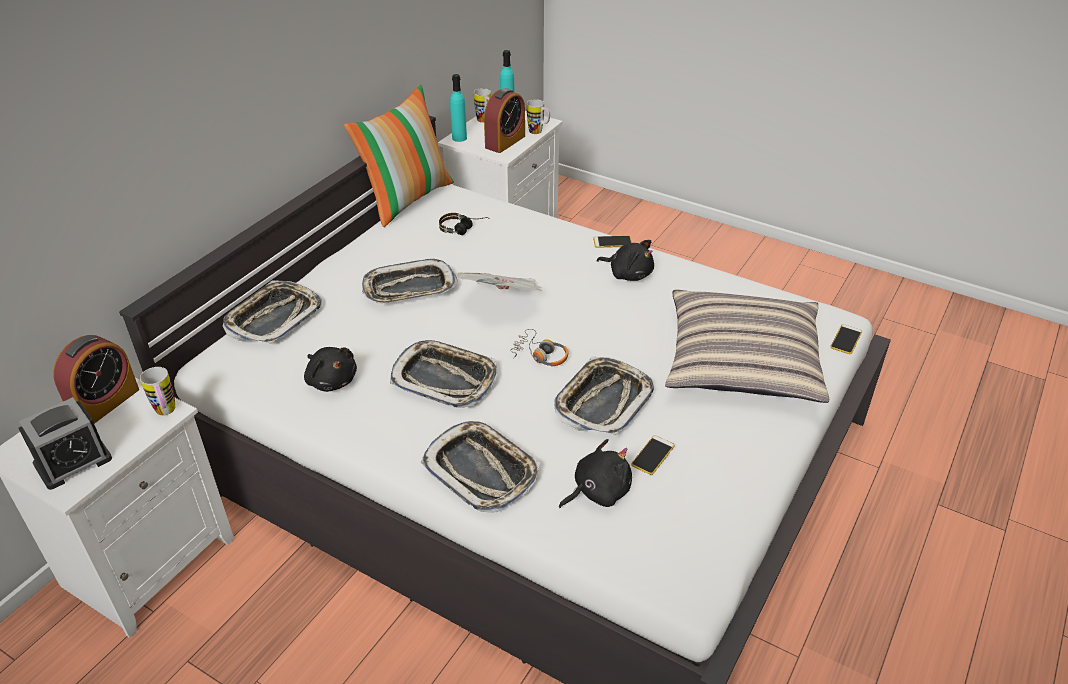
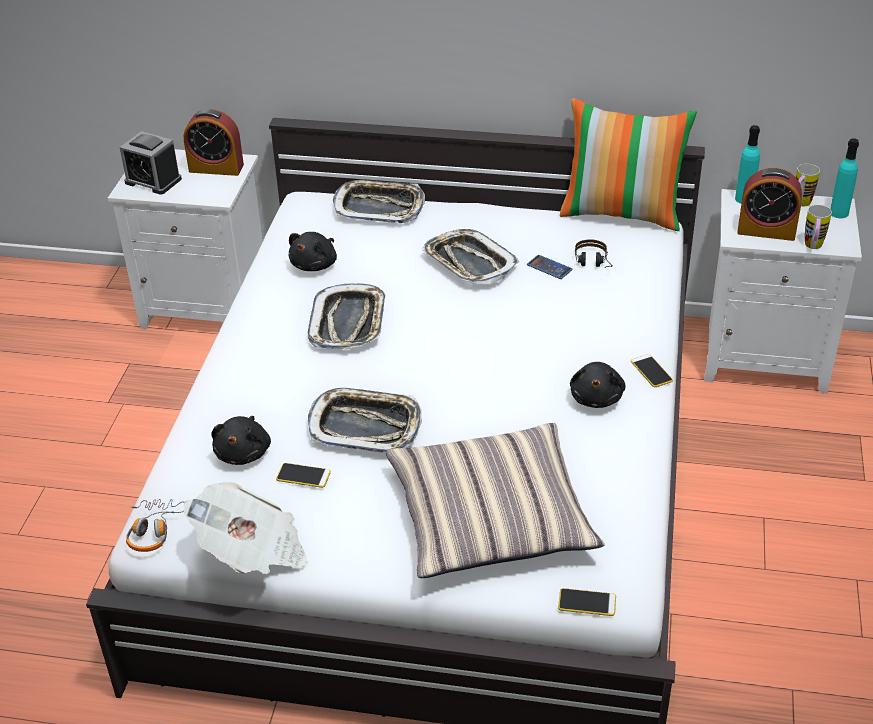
camera: 70 degrees right, 0 degrees up
(166, 413) = (218, 197): mug -> none
(450, 251) = (549, 267): none -> phone
(481, 471) = (242, 378): tray -> none
(504, 299) = (491, 324): newspaper -> newspaper (252, 551)
(540, 355) = (415, 370): headphones -> headphones (154, 530)
(598, 491) = (244, 452): black plush toy -> black plush toy turned 60 degrees clockwise

